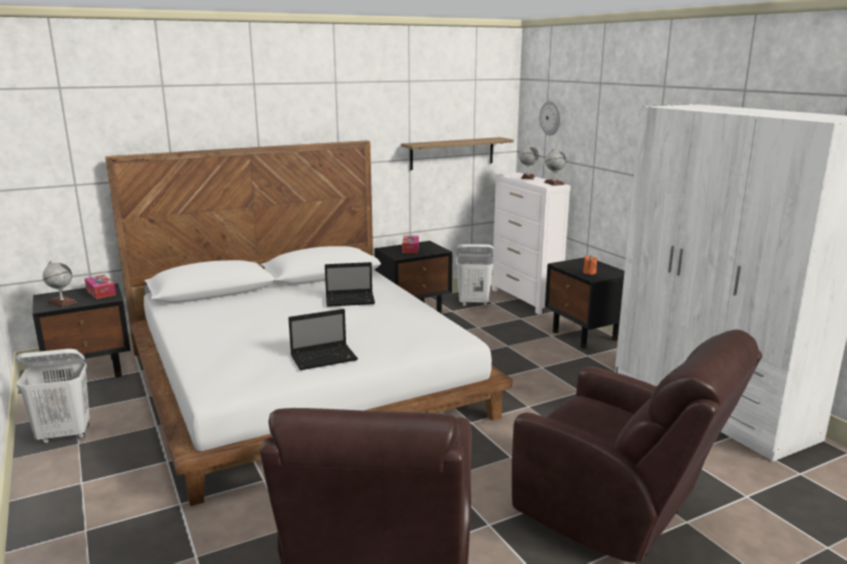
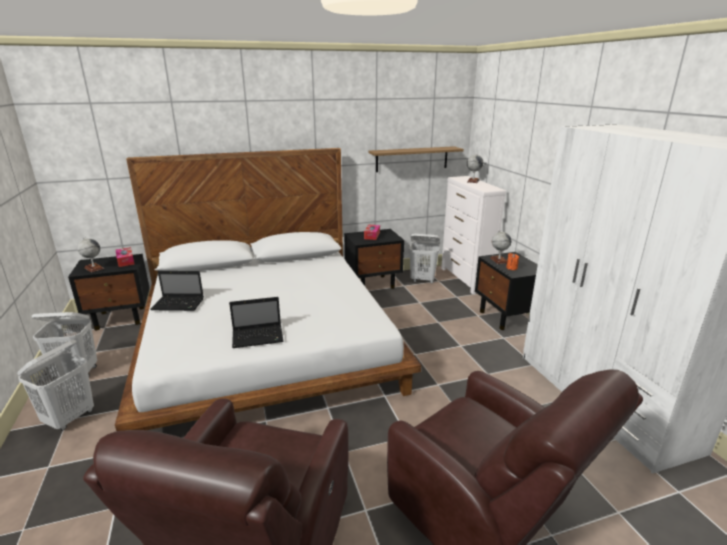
camera: 10 degrees right, 5 degrees up
(85, 481) = (70, 418): none -> white laundry basket
(351, 300) = (306, 280): laptop -> laptop (179, 304)
(550, 118) = (495, 131): wall clock -> none
(554, 183) = (492, 188): globe -> globe (499, 260)

